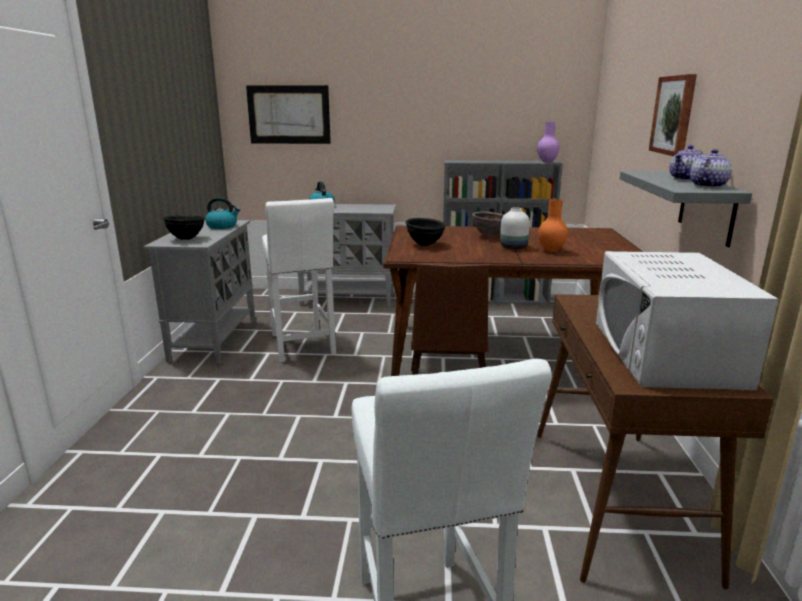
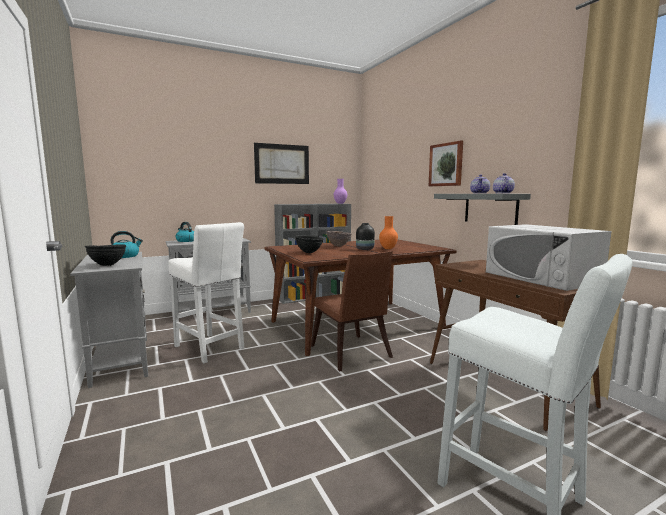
camera: 30 degrees left, 10 degrees down
(289, 114) = (152, 171): picture -> picture (282, 164)
(514, 248) = (365, 249): white vase -> black vase

